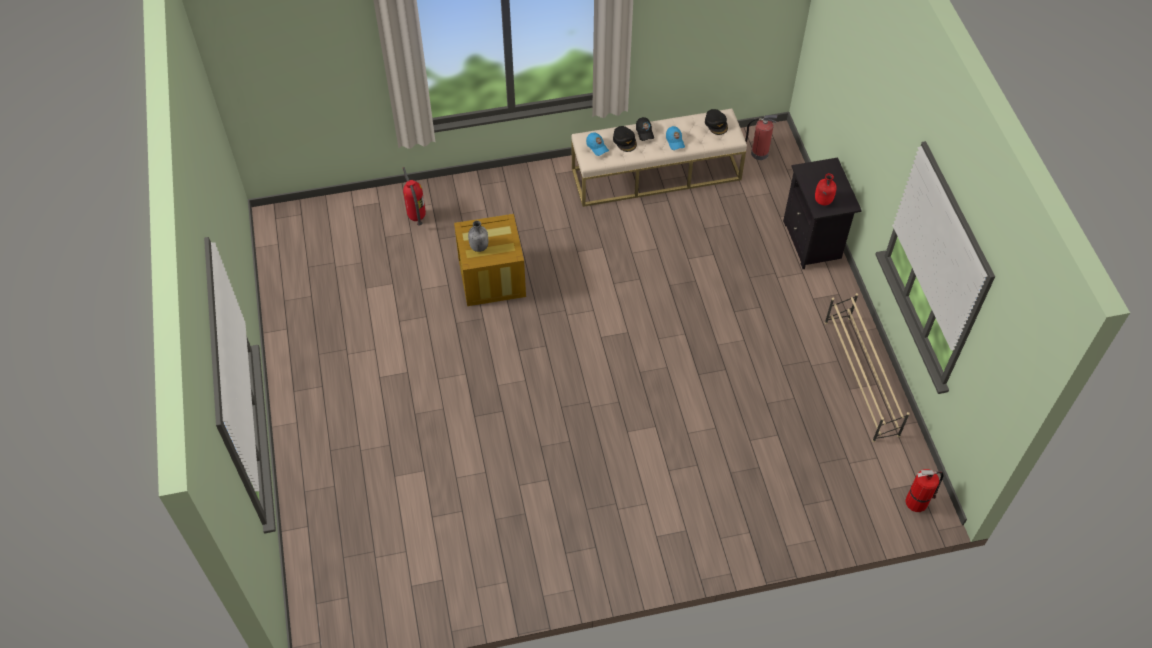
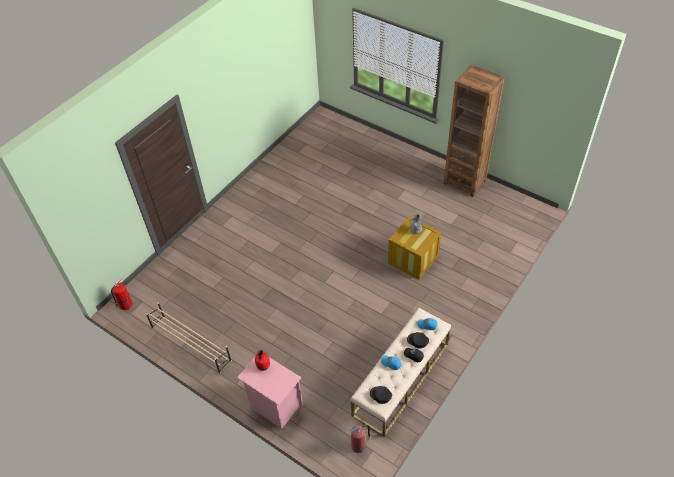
camera: 140 degrees right, 5 degrees down
(293, 324) = (465, 181): none -> brown bookcase
(416, 218) = (483, 259): fire extinguisher -> none
(813, 241) = (275, 406): black nightstand -> pink nightstand

